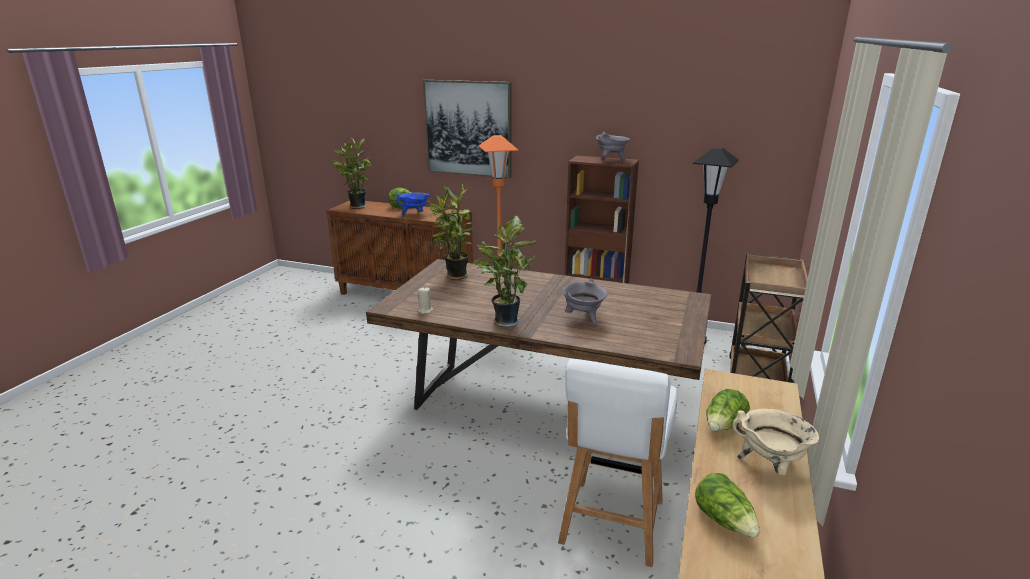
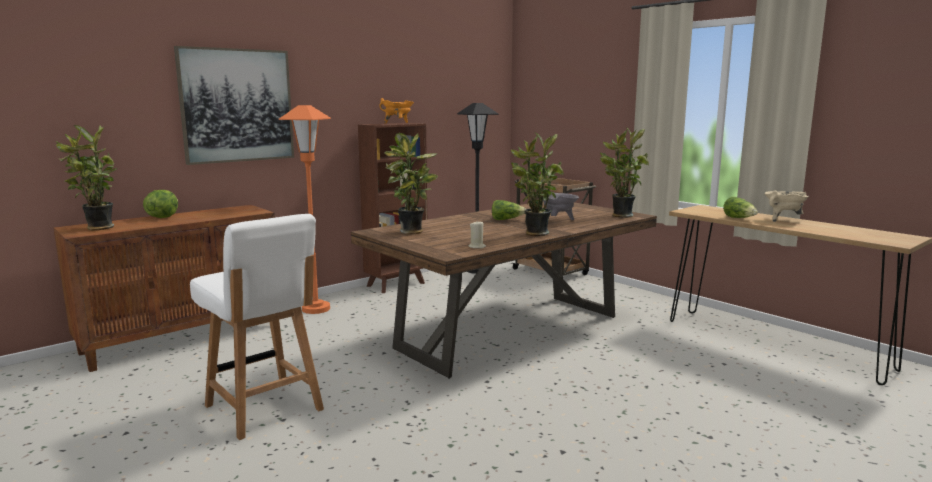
camera: 60 degrees left, 10 degrees down
(414, 215) = (207, 217): blue cooking pot -> none
(611, 160) = (398, 123): grey cooking pot -> orange cooking pot
(611, 523) = (669, 345): white chair -> white chair (265, 409)
(663, 344) = (619, 215): none -> potted plant
(725, 520) = (830, 231): lettuce -> lettuce (506, 219)

